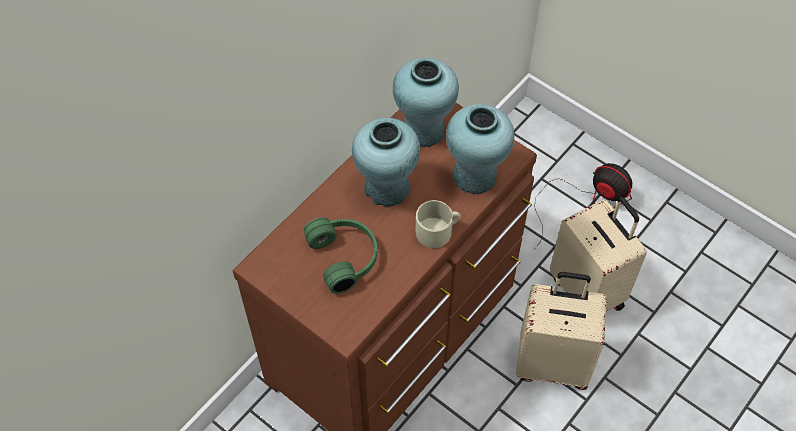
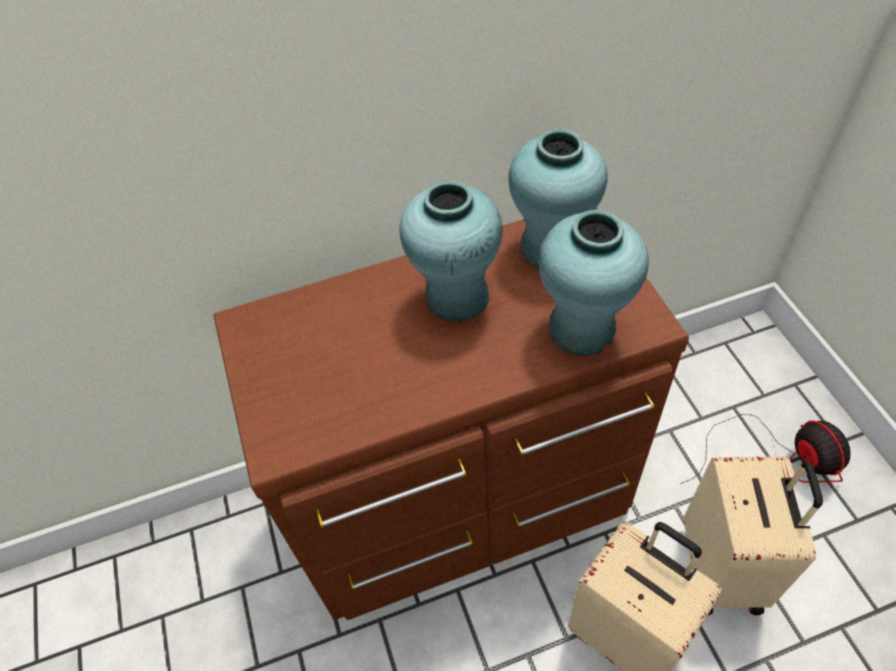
camera: 35 degrees right, 5 degrees down
(345, 257) = (347, 356): green headphones -> none
(438, 231) = (484, 377): beige mug -> none

